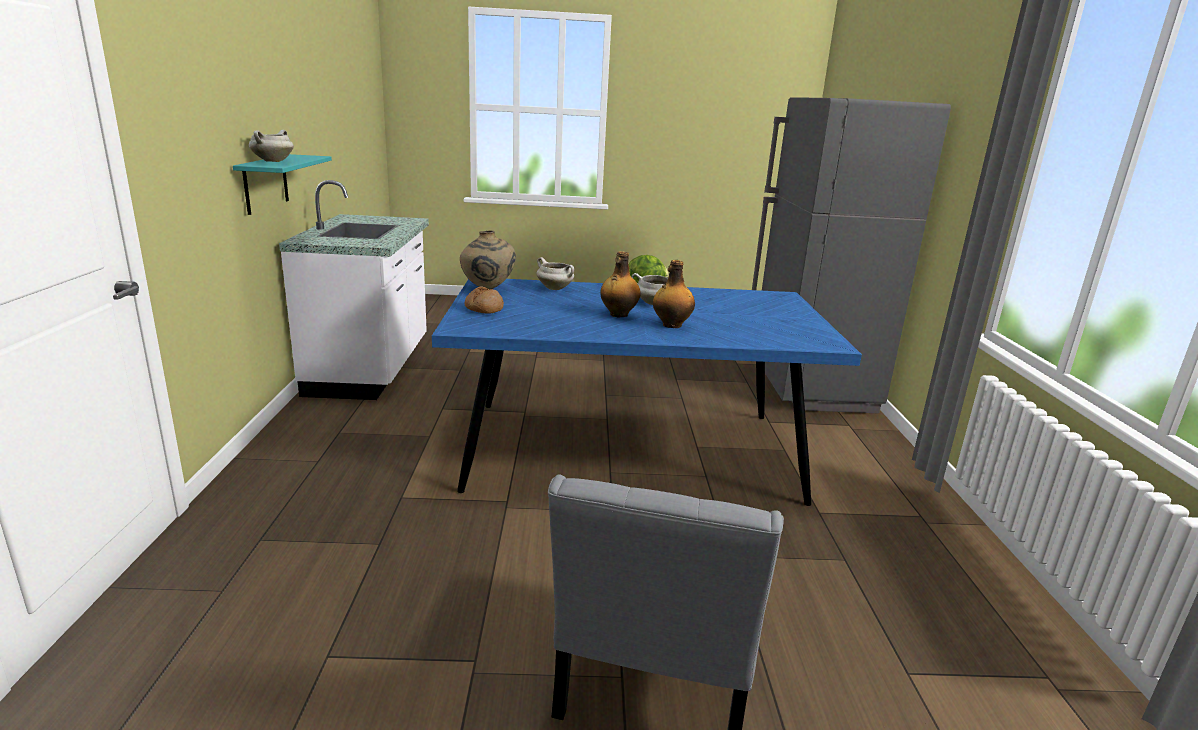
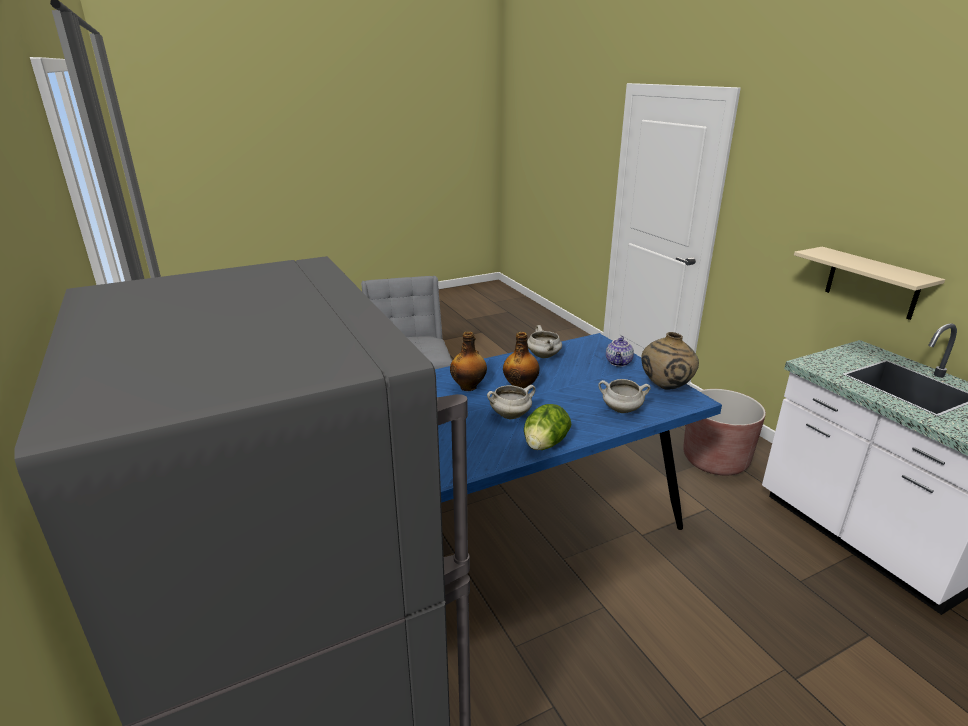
camera: 155 degrees right, 5 degrees up
(266, 183) = (872, 283): turquoise shelf -> beige shelf
(273, 161) = (849, 258): white cooking pot -> white cooking pot (544, 356)
(355, 431) = (715, 460): none -> brown planter
(483, 308) = (619, 363): bread -> teapot

